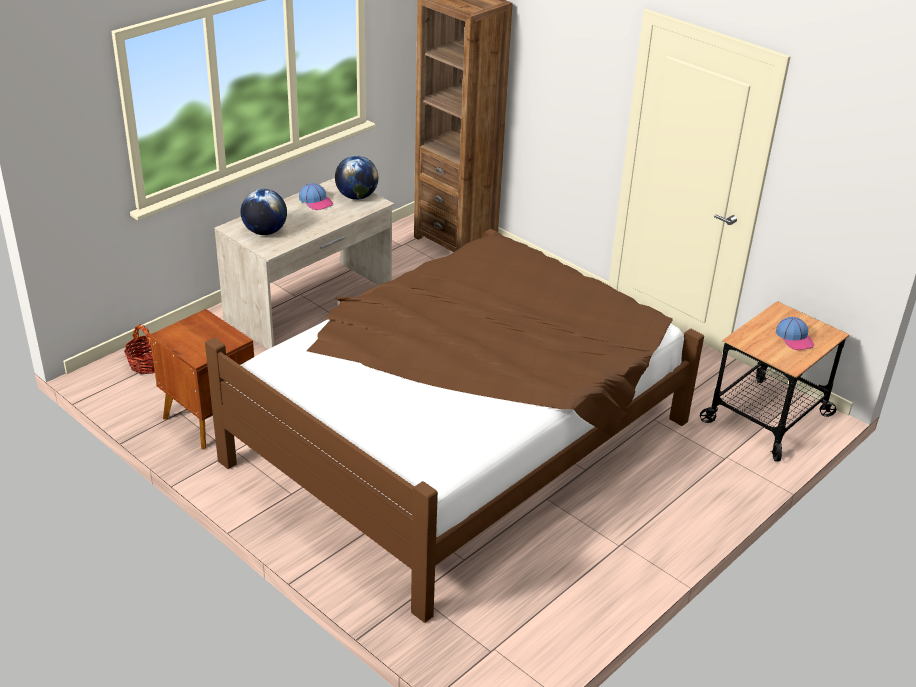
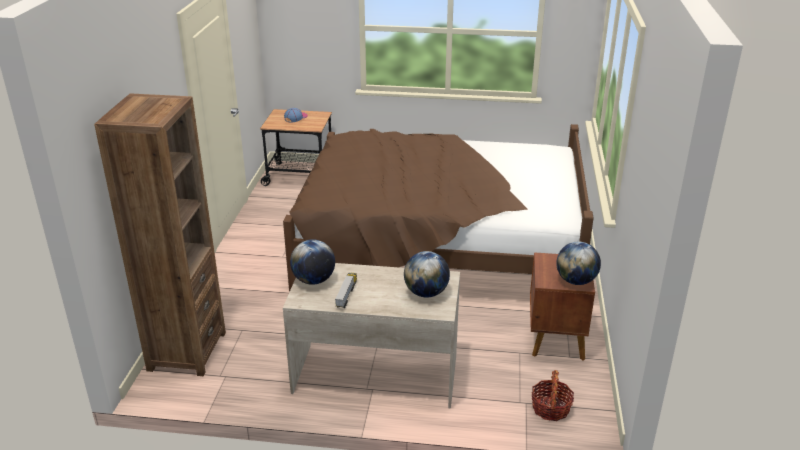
camera: 125 degrees left, 5 degrees down
(177, 334) = (576, 281): none -> globe
(316, 201) = (346, 295): cap -> toy truck

